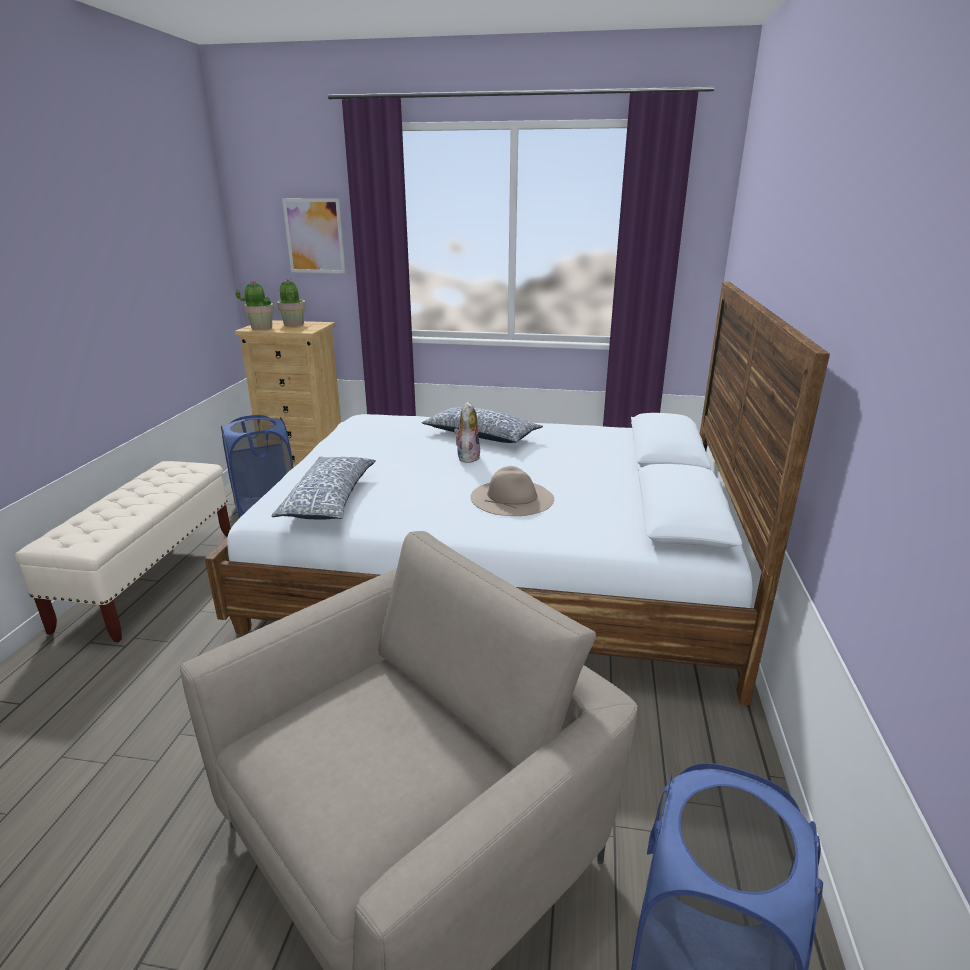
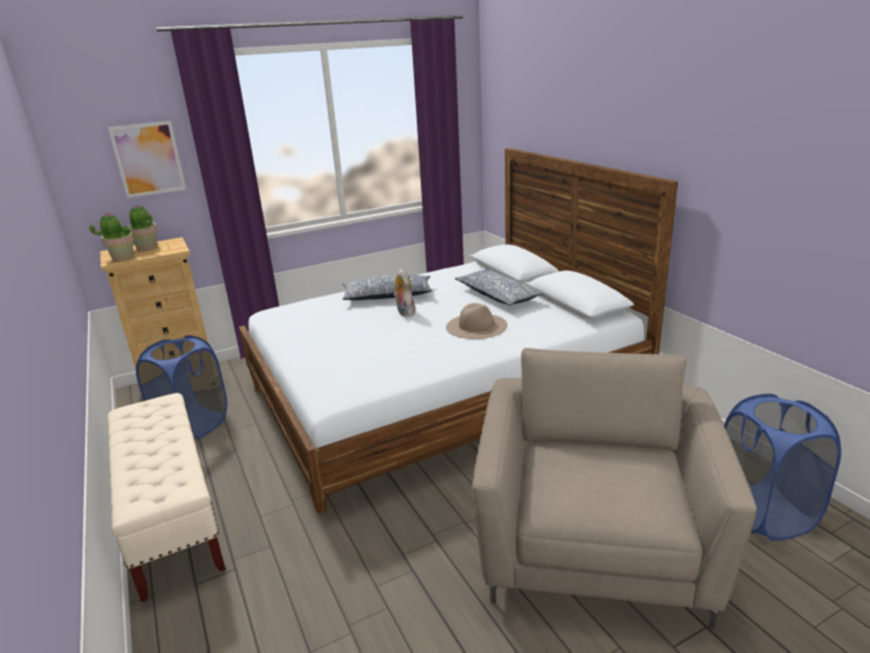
camera: 35 degrees left, 0 degrees up
(330, 499) = (362, 371): pillow -> pillow (498, 296)

